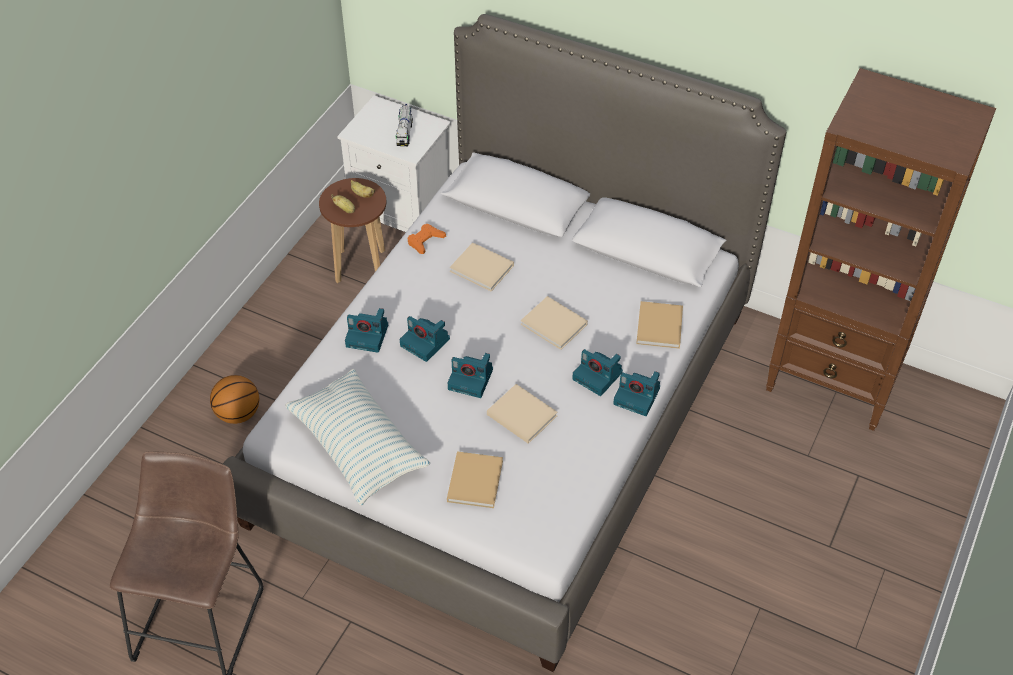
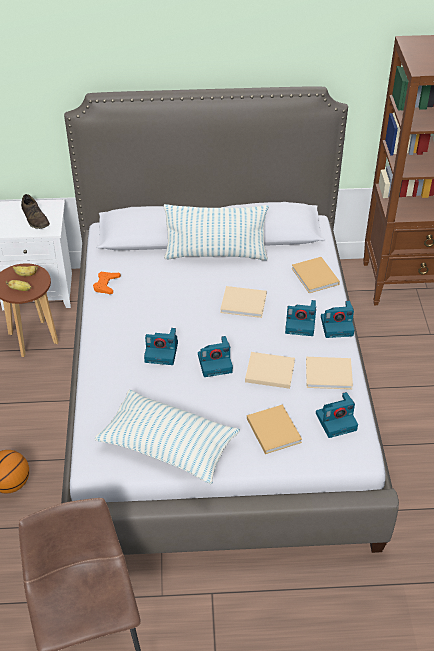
camera: 30 degrees left, 5 degrees down
(368, 335) = (114, 365): camera -> camera (336, 421)
(404, 132) = (35, 218): toy truck -> brown shoe
(483, 269) = (164, 287): beige book -> beige book (330, 374)
(568, 253) = (216, 254): none -> pillow

